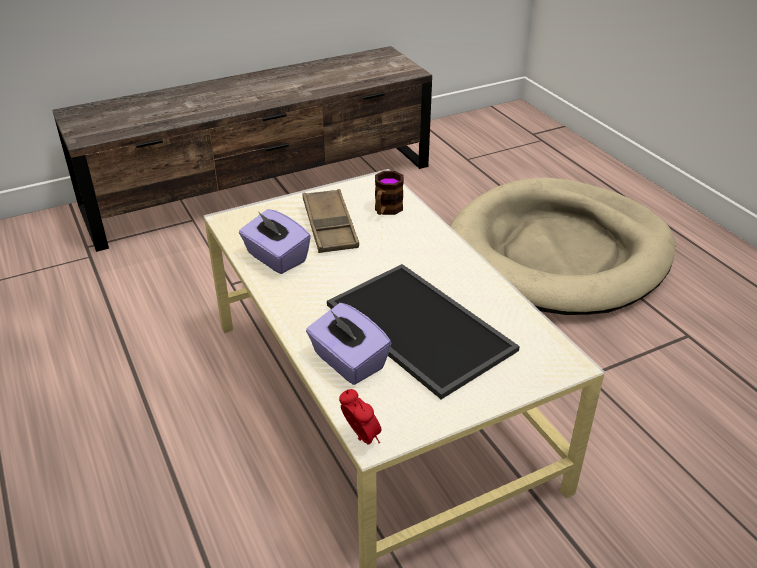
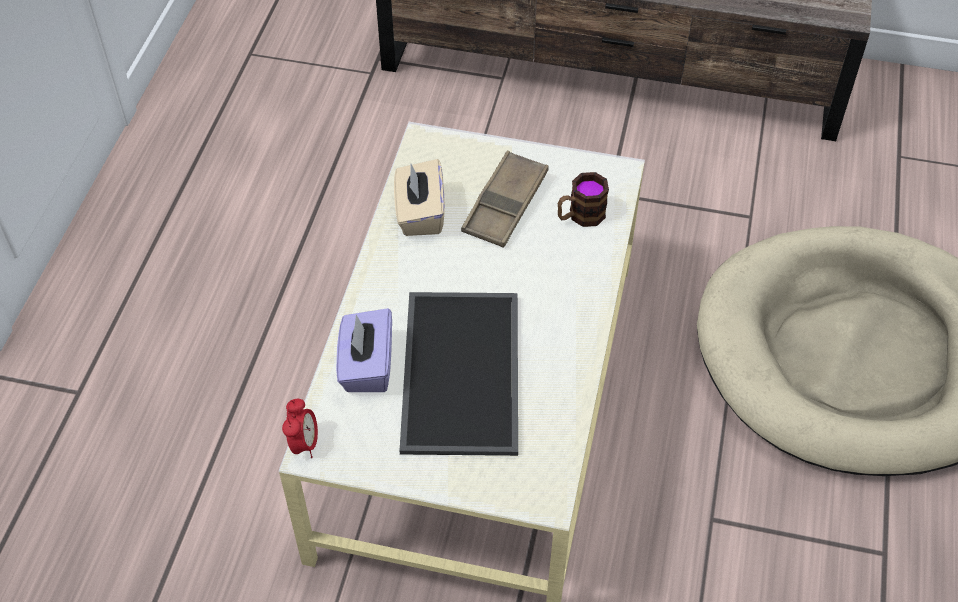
camera: 40 degrees right, 15 degrees up
(276, 258) = (420, 214): purple tissue box -> beige tissue box

